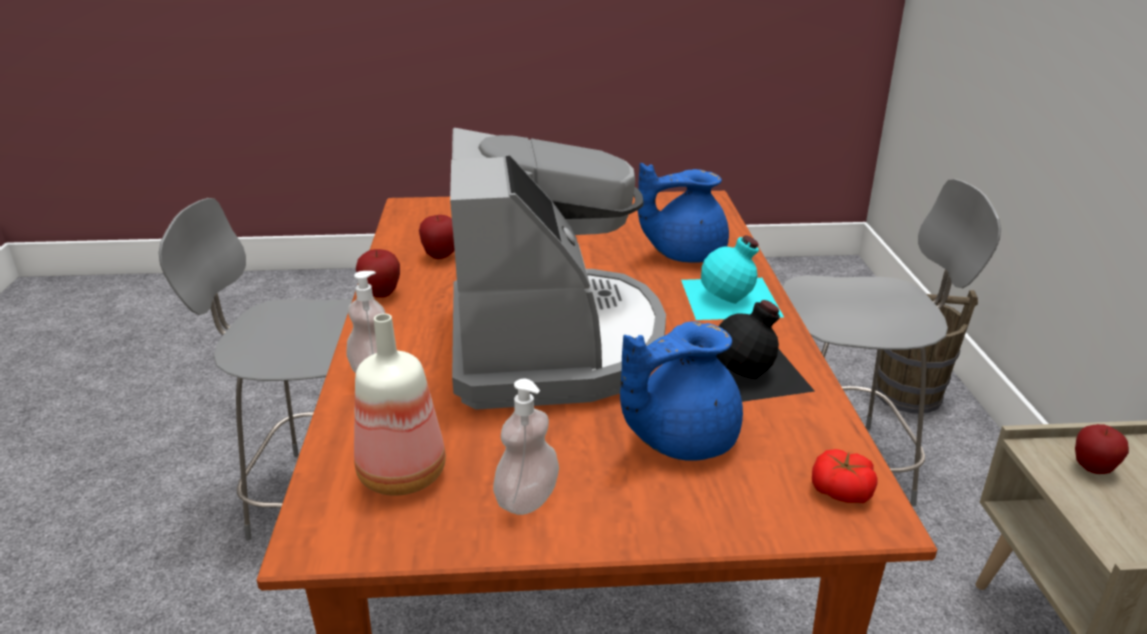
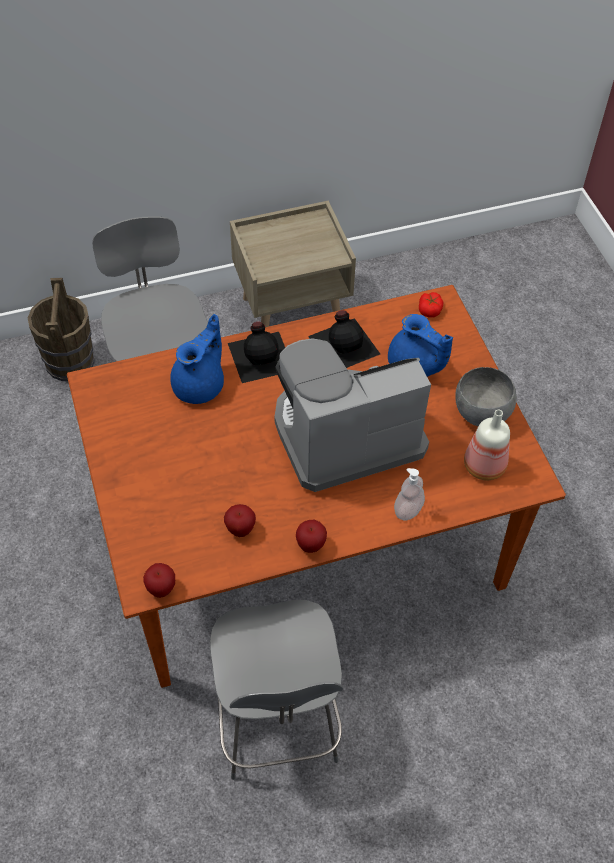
camera: 105 degrees left, 25 degrees up
(527, 499) = (480, 414): soap dispenser -> grey bowl
(684, 254) = (200, 385): blue teapot -> blue teapot turned 120 degrees counterclockwise
(732, 298) = (261, 356): turquoise bottle -> black bottle
(1092, 469) = (275, 254): apple -> apple (161, 589)

